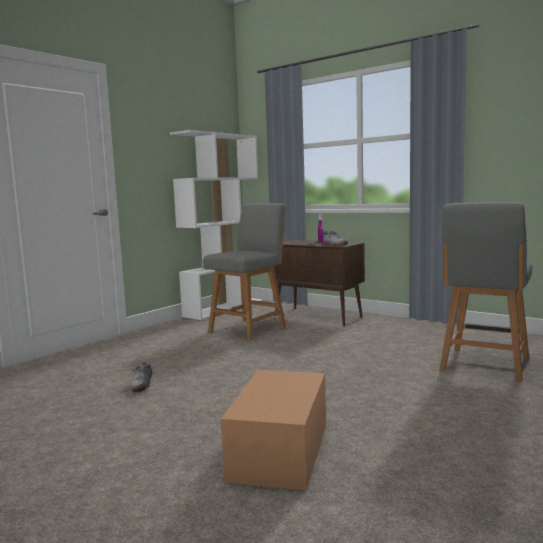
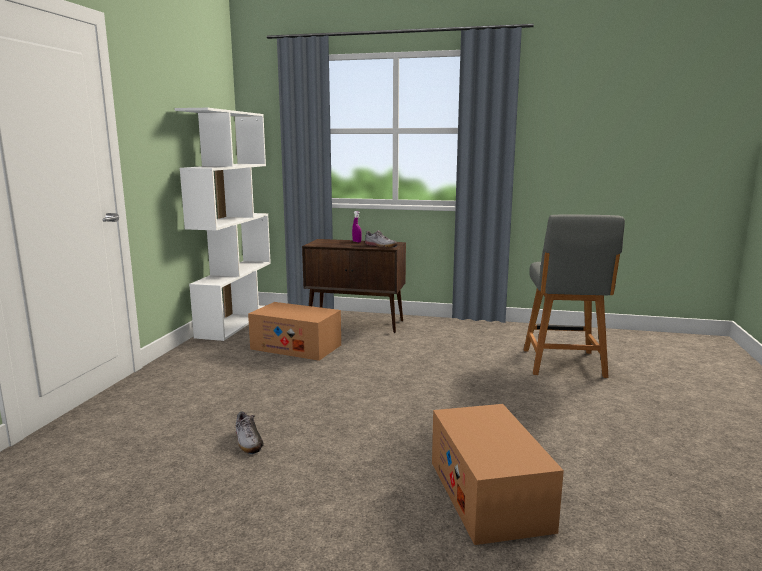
camera: 25 degrees left, 5 degrees up
(249, 328) = (296, 347): grey chair -> cardboard box

